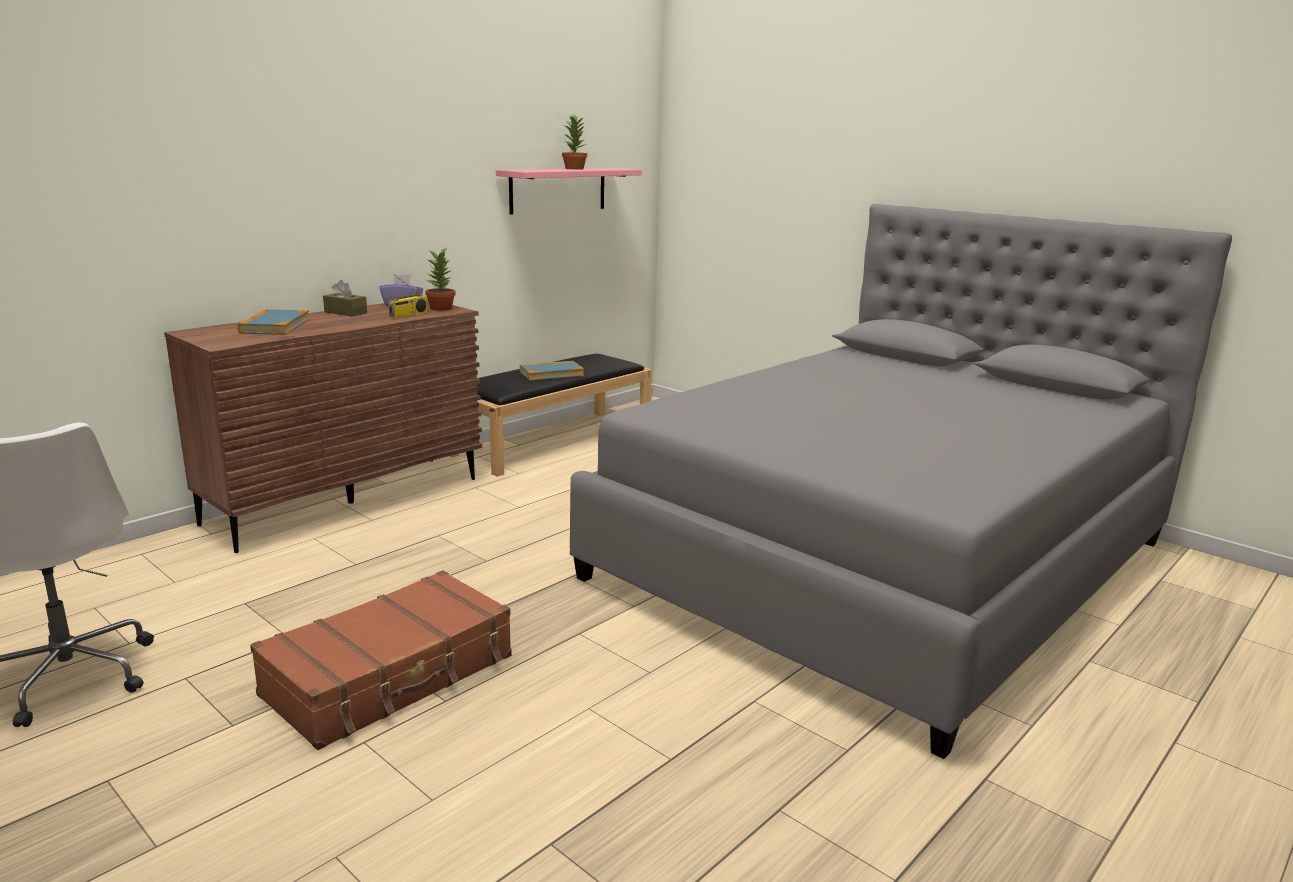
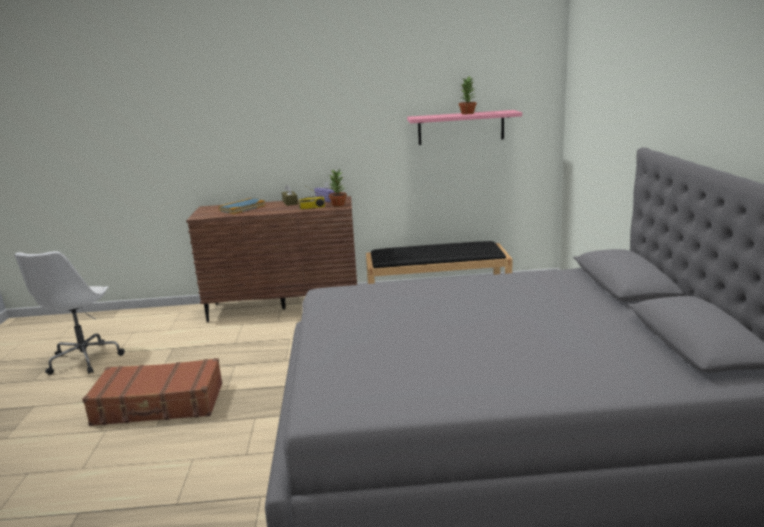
camera: 45 degrees right, 0 degrees up
(551, 373) = (431, 252): book -> none

